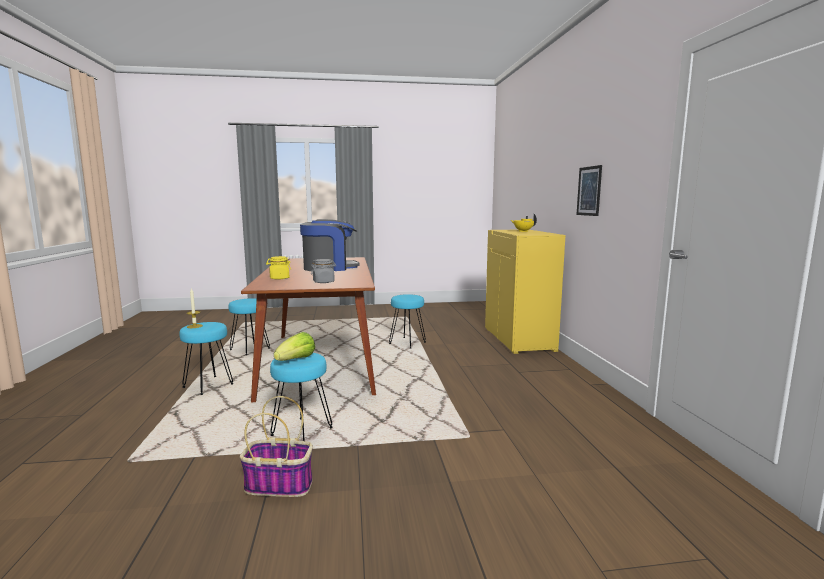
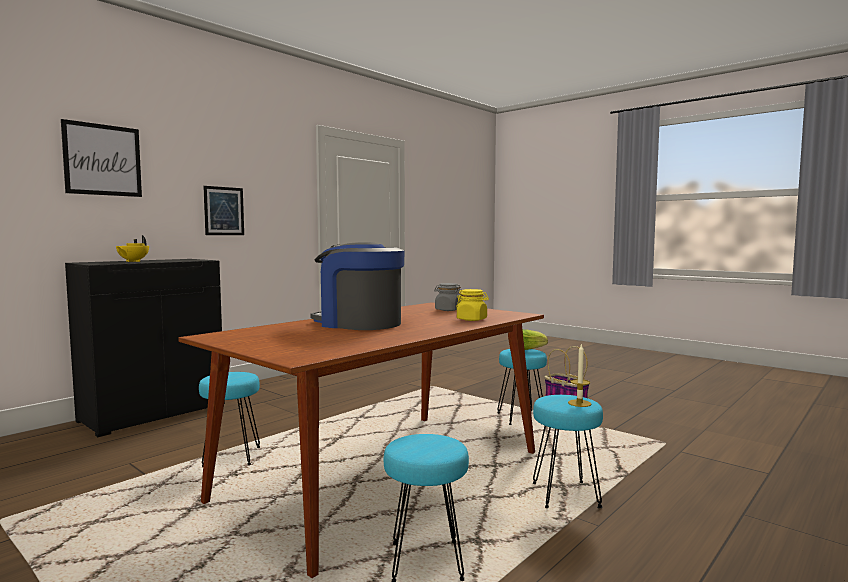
camera: 130 degrees left, 5 degrees down
(519, 339) = (153, 413): yellow cabinet -> black cabinet
(545, 159) = (103, 160): none -> picture

